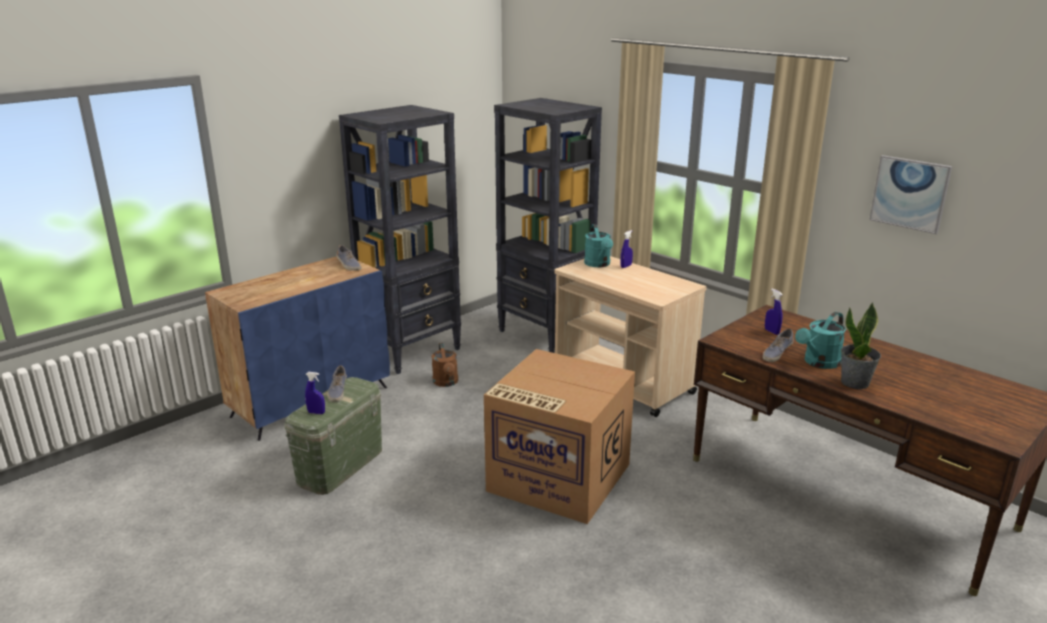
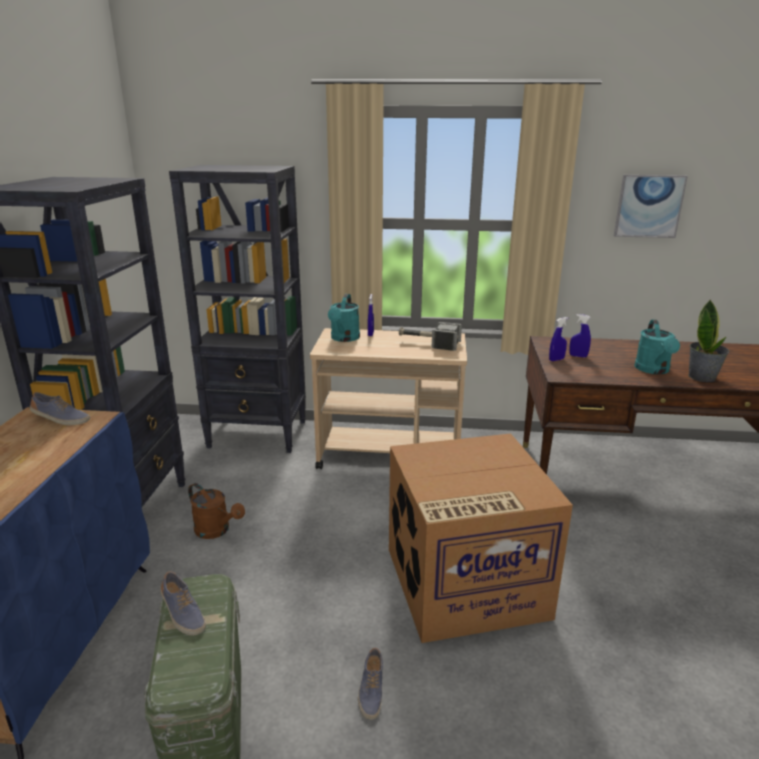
camera: 40 degrees left, 0 degrees up
(316, 412) = (193, 667): blue spray bottle -> blue spray bottle (556, 360)
(598, 264) = (344, 339): turquoise watering can -> turquoise watering can turned 60 degrees clockwise
(658, 285) = (428, 343): none -> hammer
(776, 353) = (616, 372): shoe -> shoe (371, 690)

